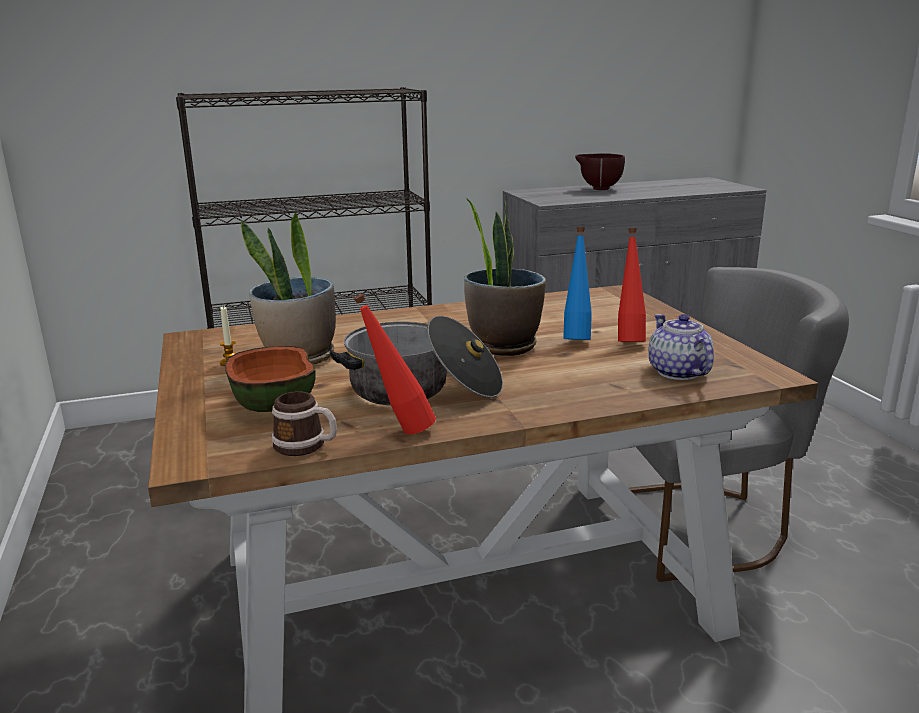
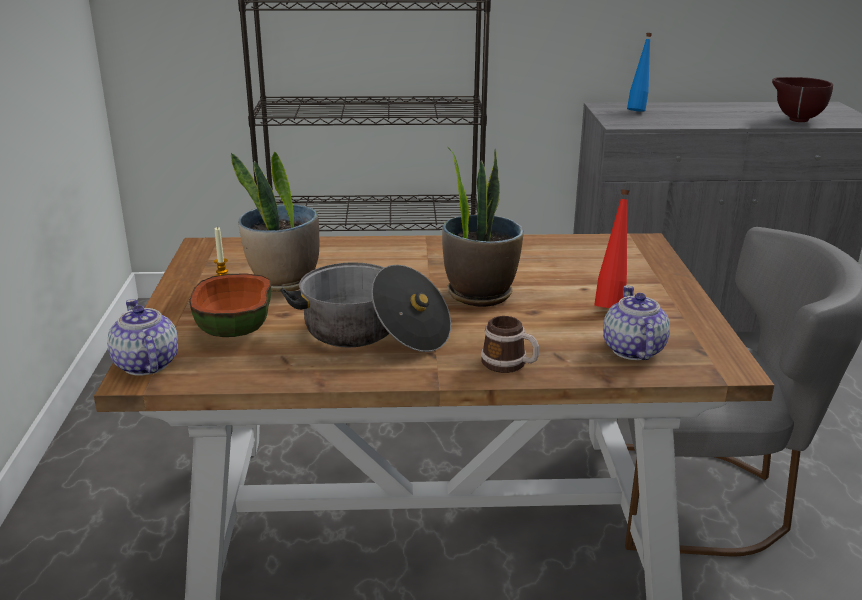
camera: 15 degrees right, 5 degrees up
(193, 449) = (146, 365): none -> teapot
(306, 446) = (237, 377): mug -> mug (509, 364)
(399, 430) = (324, 374): red bottle -> none
(576, 338) = (558, 294): blue bottle -> blue bottle (637, 110)
(598, 189) = (690, 109): brown bowl -> brown bowl (795, 119)

